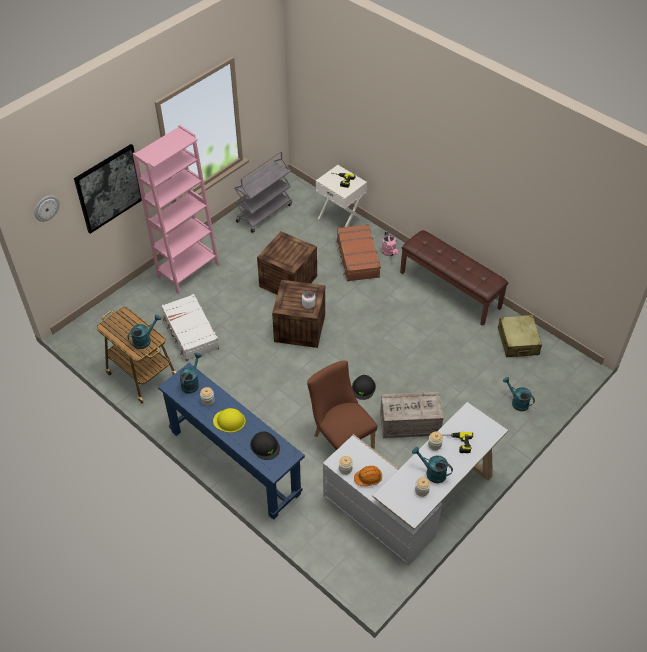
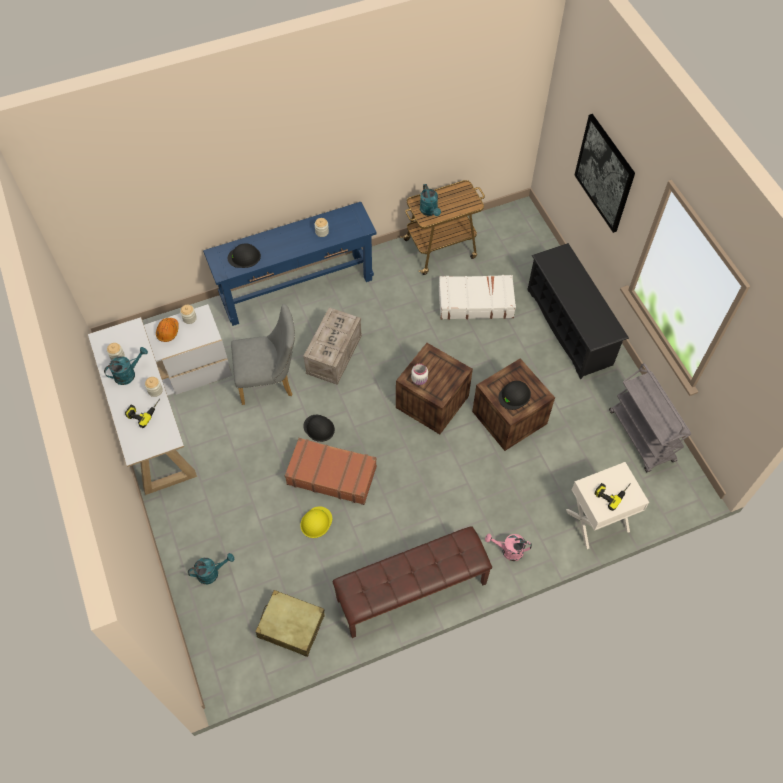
camera: 115 degrees right, 10 degrees up
(46, 208) = (569, 98): wall clock -> none
(188, 271) = (569, 327): pink bookcase -> black shoe rack
(191, 382) = (350, 226): turquoise watering can -> none
(229, 421) = (288, 240): yellow hard hat -> yellow hard hat (316, 522)
(291, 251) = (514, 395): none -> black hard hat
(340, 439) = (270, 381): brown chair -> grey chair
(357, 258) = (515, 508): brown suitcase -> brown suitcase (331, 475)
(410, 423) = (250, 451): crate -> crate (334, 355)

